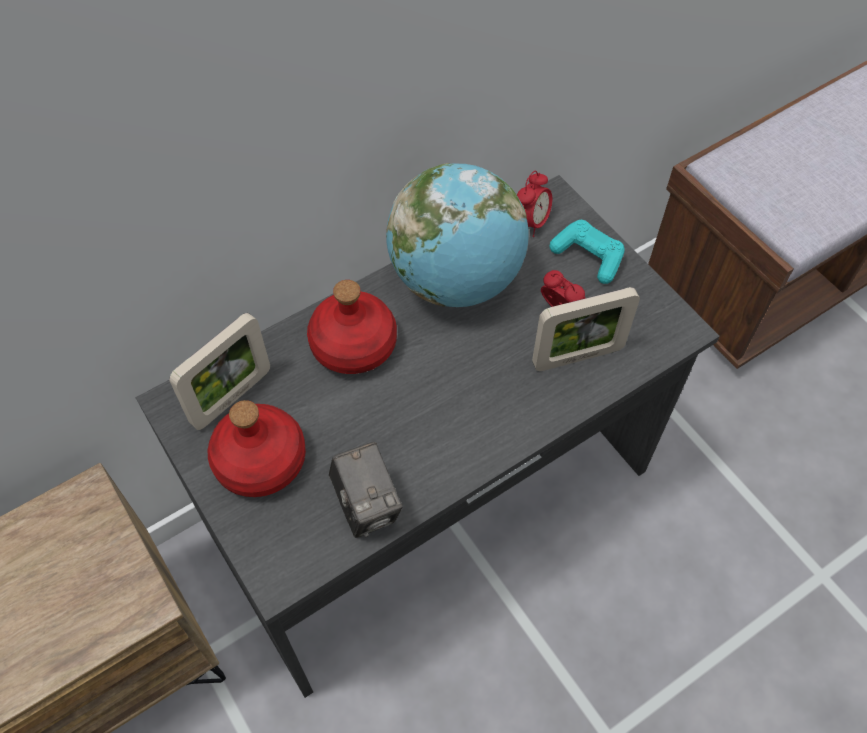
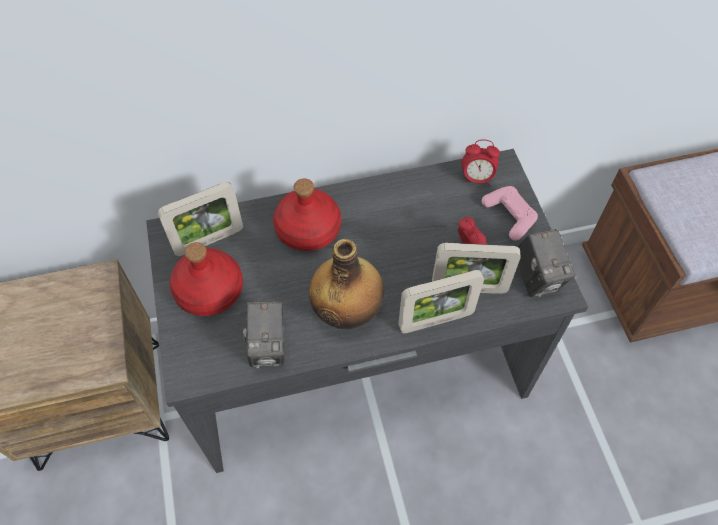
camera: 20 degrees right, 0 degrees up
(446, 430) = (348, 311): none -> bottle
(456, 280) = (402, 204): globe -> none
(532, 223) = (476, 178): alarm clock -> alarm clock turned 45 degrees clockwise
(555, 407) = (436, 321): none -> picture frame
(588, 257) = (509, 216): turquoise game controller -> pink game controller
(649, 319) = (537, 277): none -> camera

